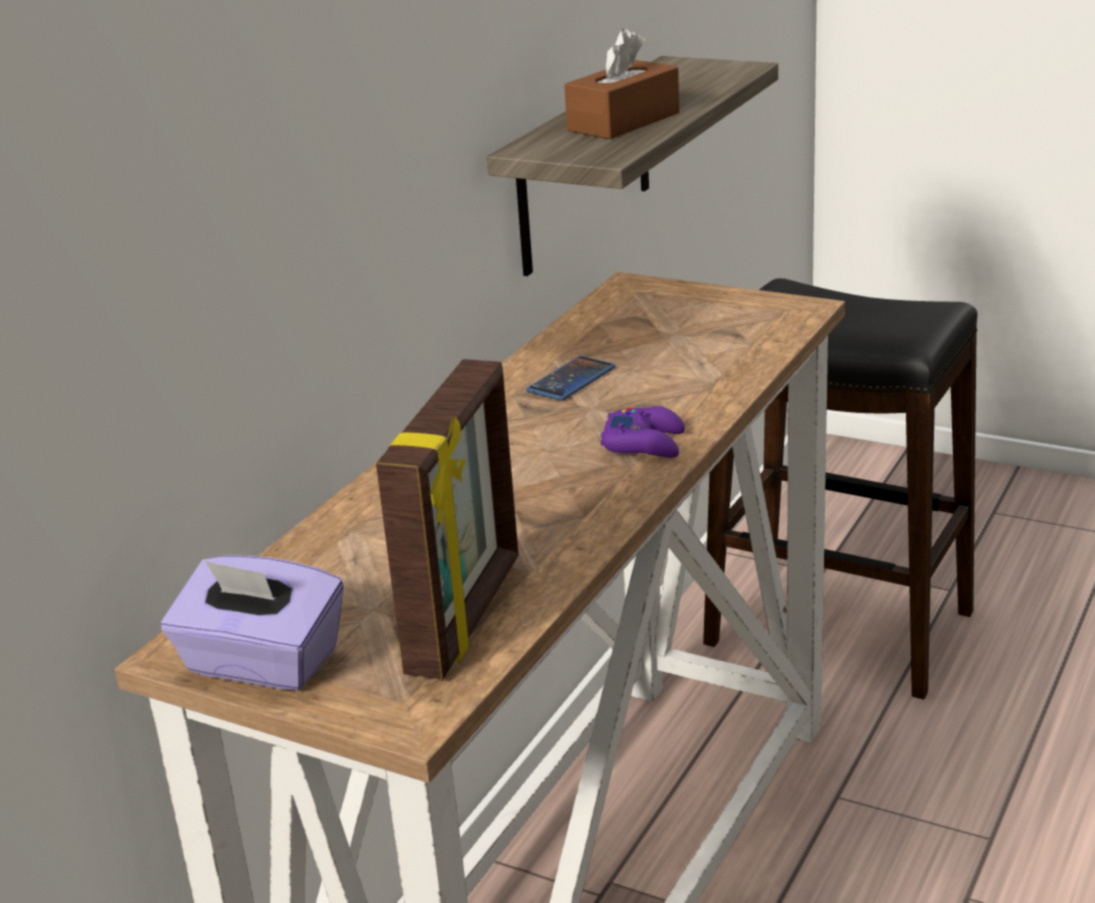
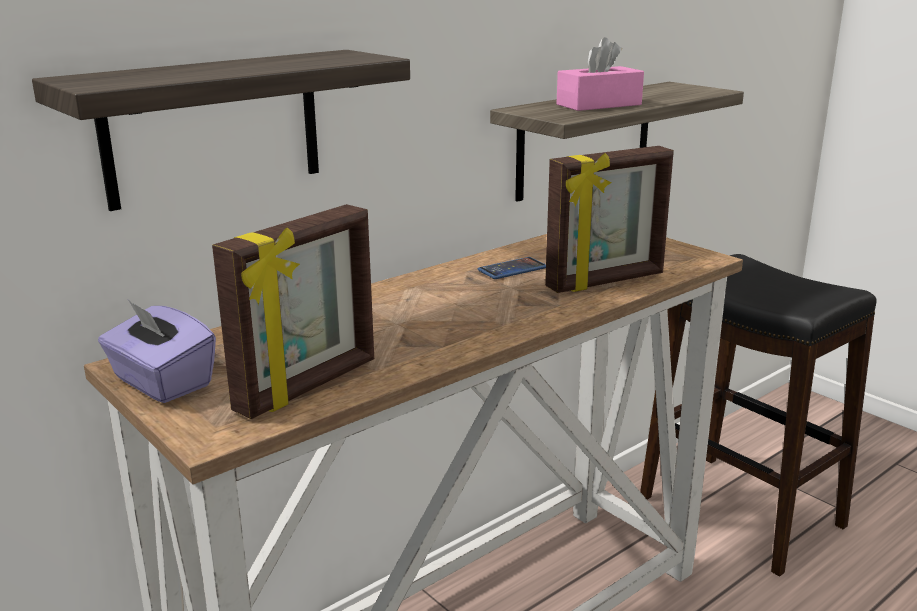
camera: 20 degrees right, 5 degrees down
(206, 279) = (213, 127): none -> shelf
(623, 122) = (598, 104): brown tissue box -> pink tissue box
(645, 443) = (524, 313): purple game controller -> none
(707, 372) = (606, 282): none -> picture frame

